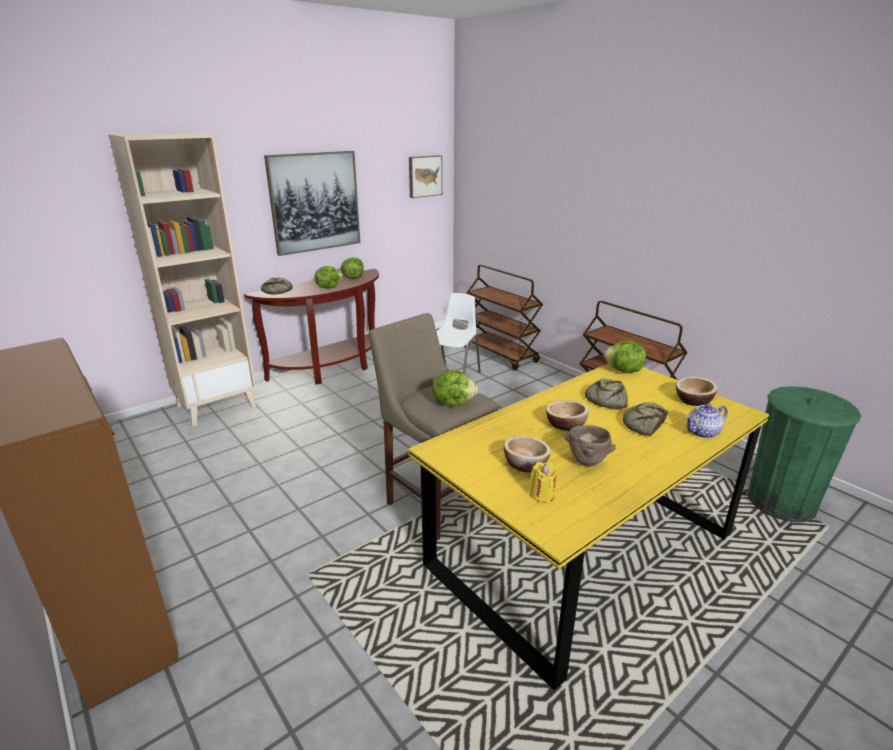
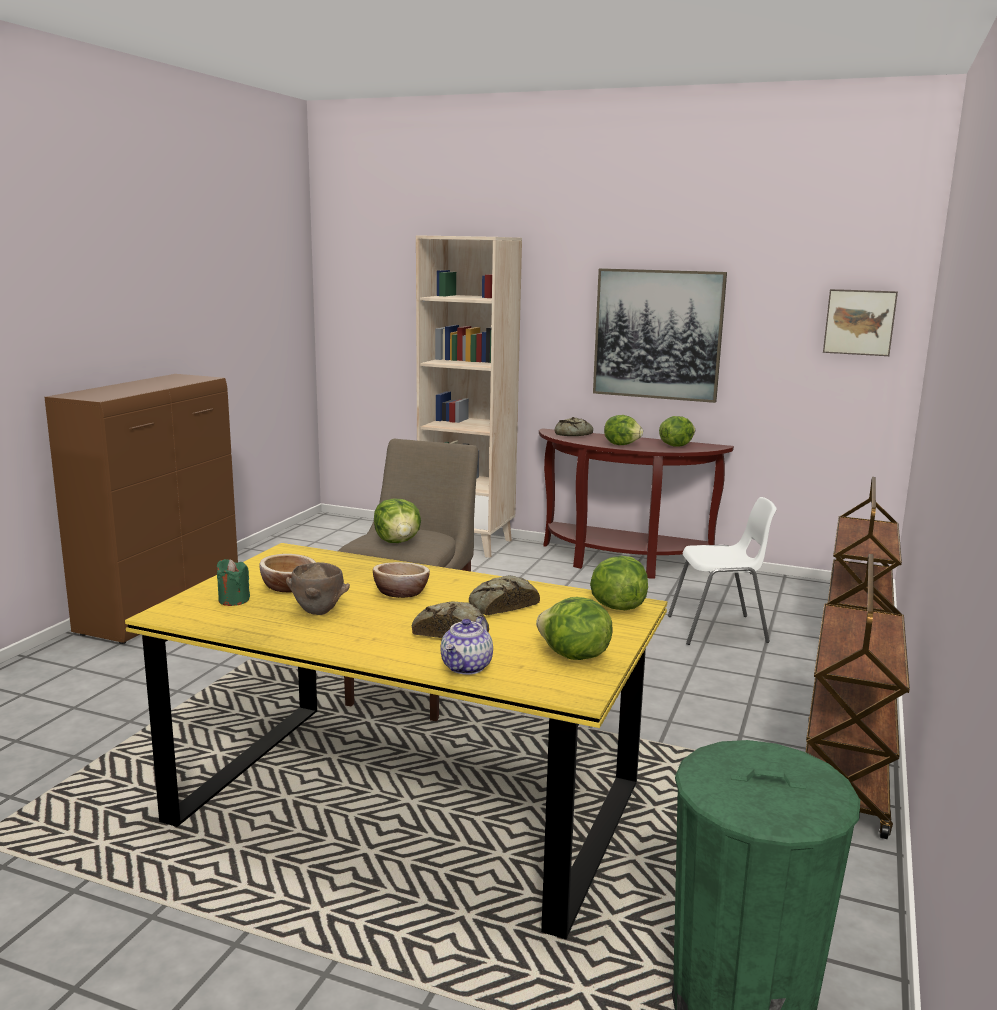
camera: 60 degrees right, 10 degrees down
(542, 494) = (233, 600): yellow candle -> green candle
(693, 400) = (573, 656): bowl -> lettuce
(703, 433) = (467, 667): teapot -> teapot turned 105 degrees counterclockwise

